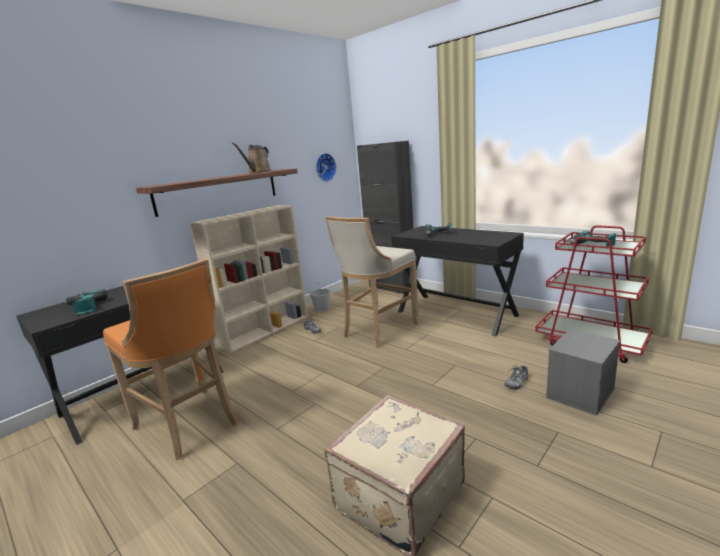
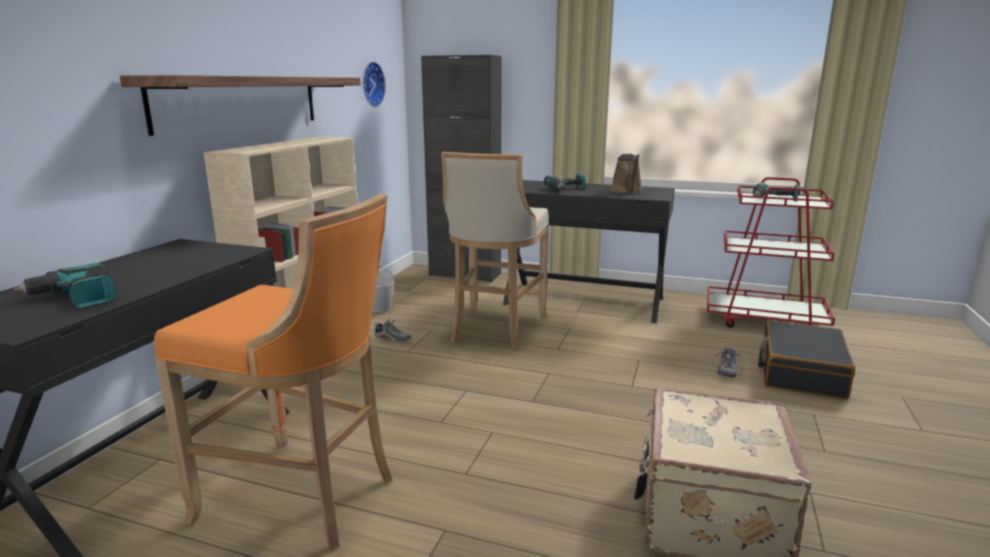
camera: 25 degrees left, 0 degrees up
(258, 172) = (304, 76): brown watering can -> brown watering can (627, 191)
(581, 393) = (801, 372): grey storage box -> black suitcase

